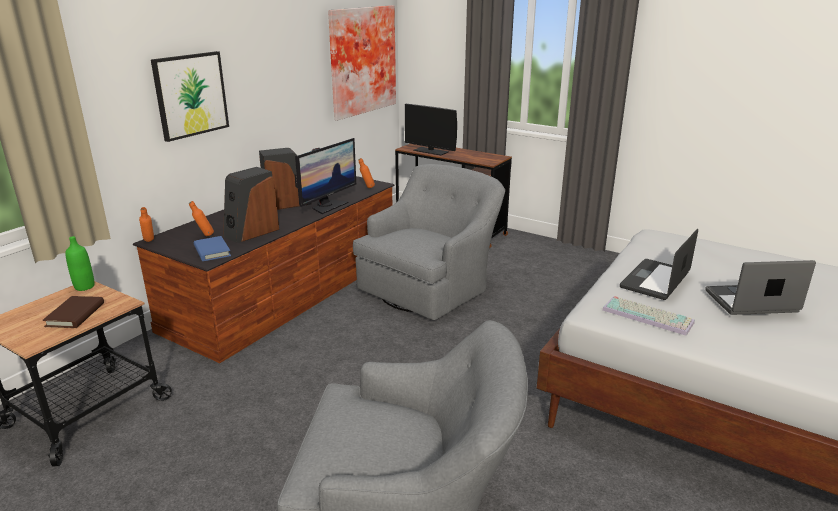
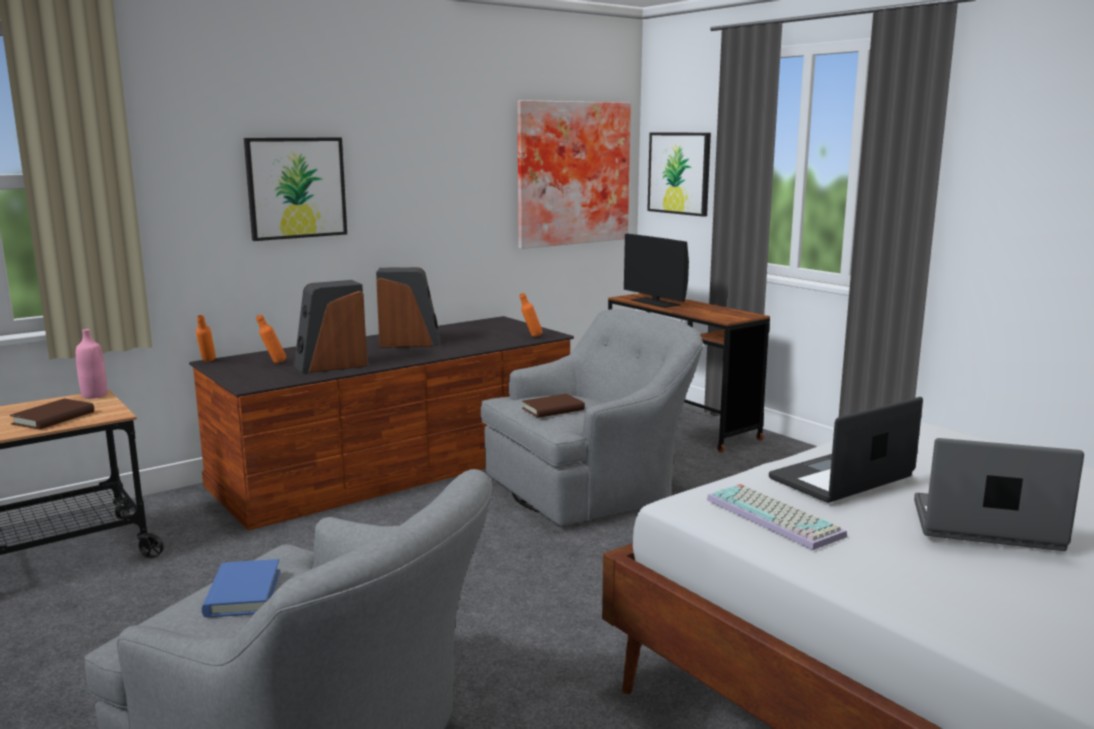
camera: 20 degrees right, 10 degrees down
(84, 287) = (94, 395): green bottle -> pink bottle
(212, 251) = (263, 378): blue book -> blue book (243, 593)
(327, 206) = (457, 350): monitor -> none
(413, 243) = (553, 409): none -> brown book
(432, 57) = (679, 173): none -> picture

